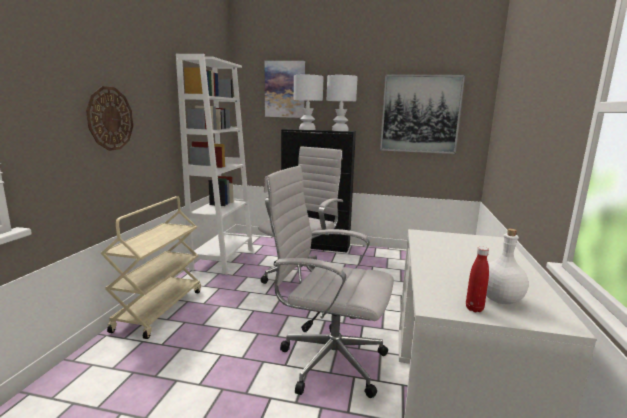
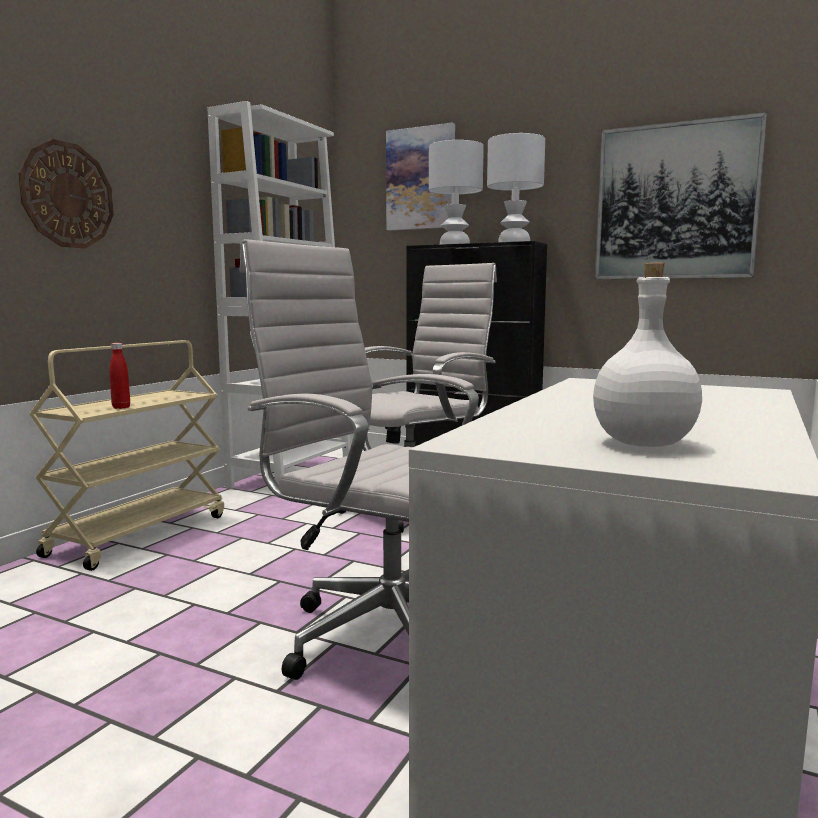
camera: 15 degrees right, 5 degrees down
(474, 309) = (558, 449): red bottle -> red bottle (121, 407)

